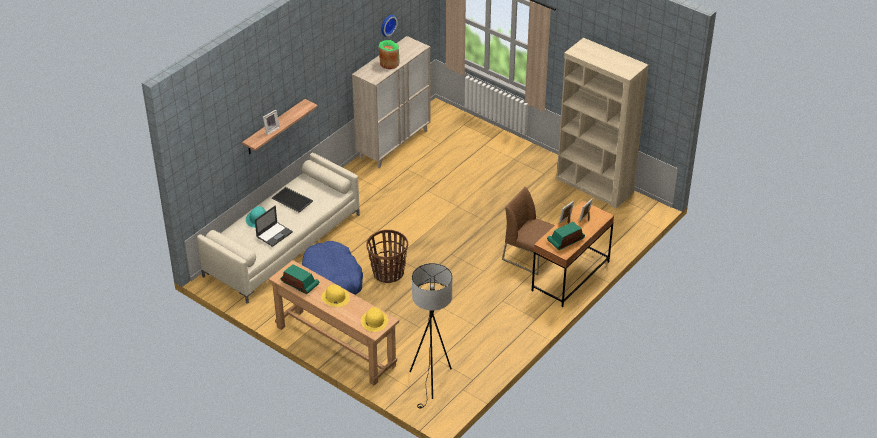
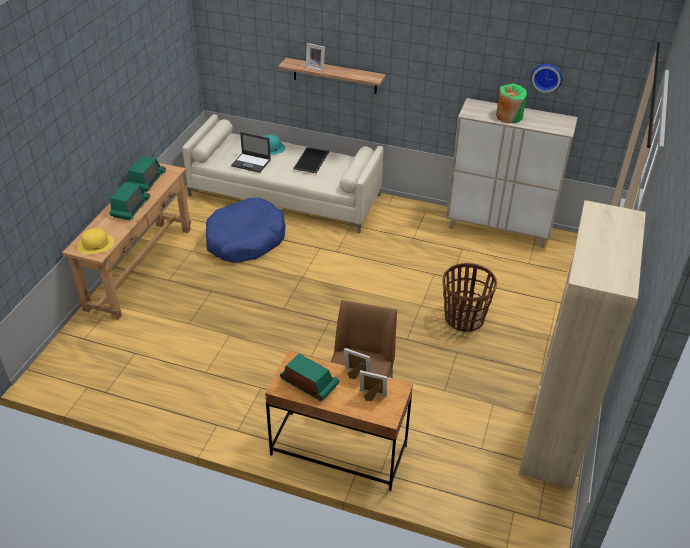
camera: 70 degrees right, 0 degrees up
(335, 297) = (130, 208): yellow hat -> radio
(388, 273) = (272, 277): basket -> basket (463, 319)
(431, 382) = (95, 356): black floor lamp -> none

